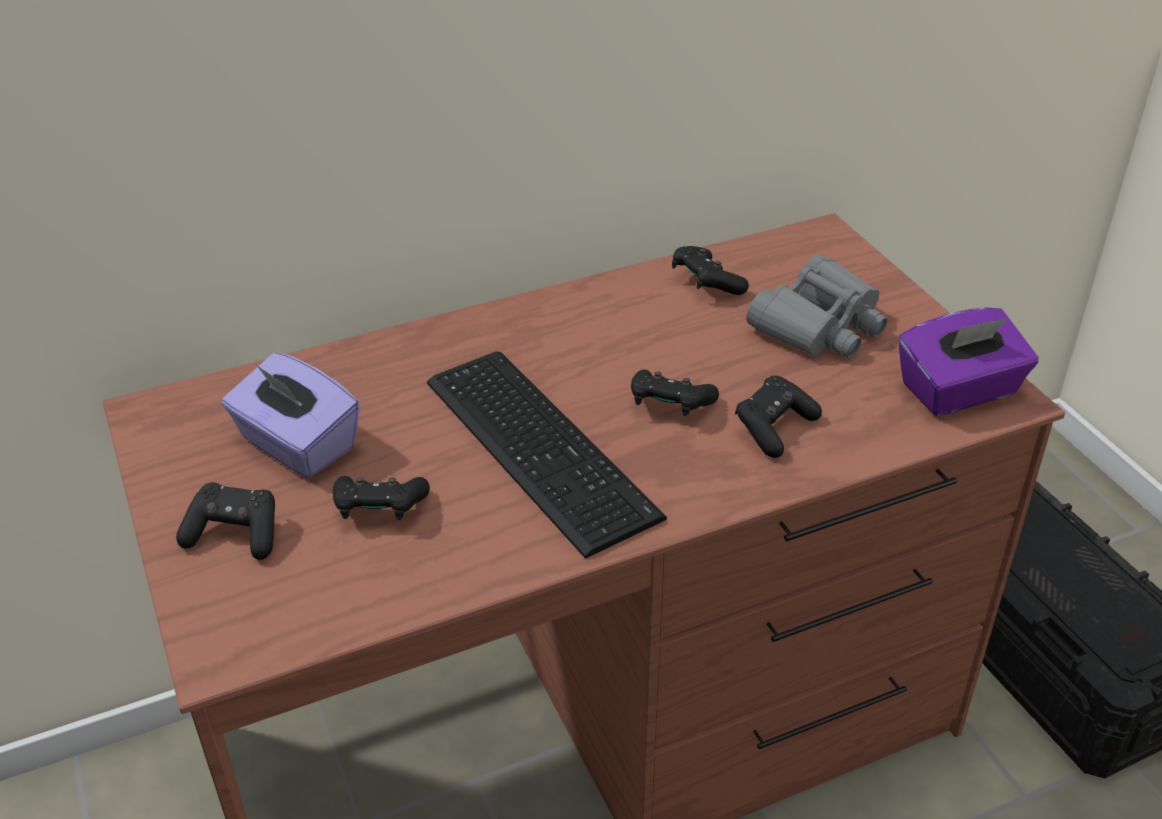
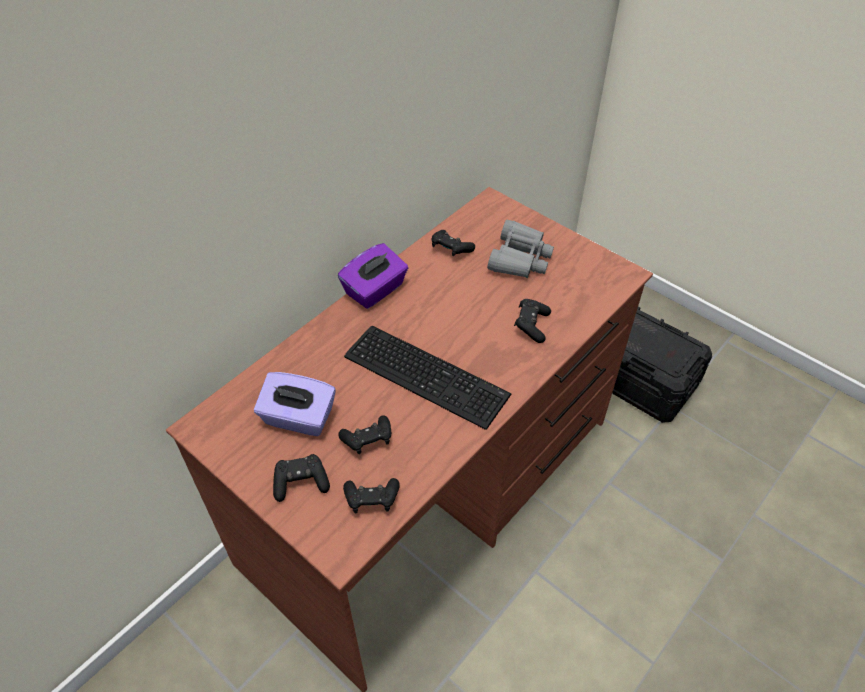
camera: 25 degrees left, 10 degrees up
(669, 406) = (475, 329): black game controller -> black game controller (372, 500)
(959, 391) = (602, 276): purple tissue box -> purple tissue box (375, 290)

